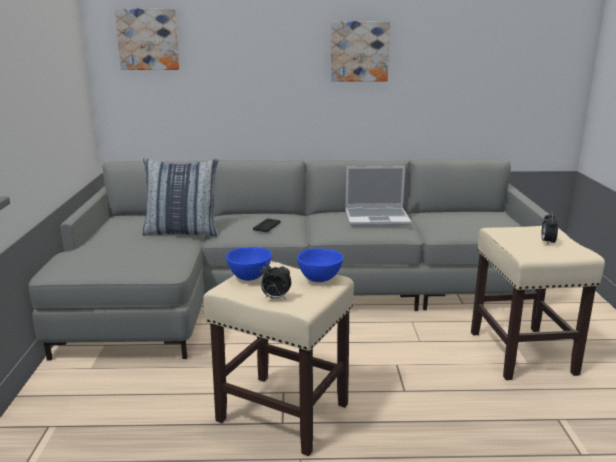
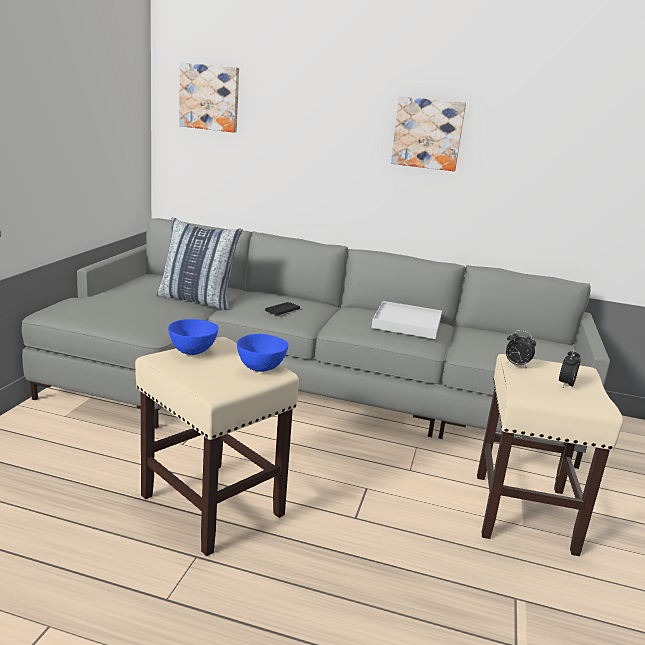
camera: 15 degrees right, 0 degrees up
(275, 298) = (197, 377): alarm clock -> alarm clock (516, 365)
(377, 218) = (407, 323): laptop -> white tray

